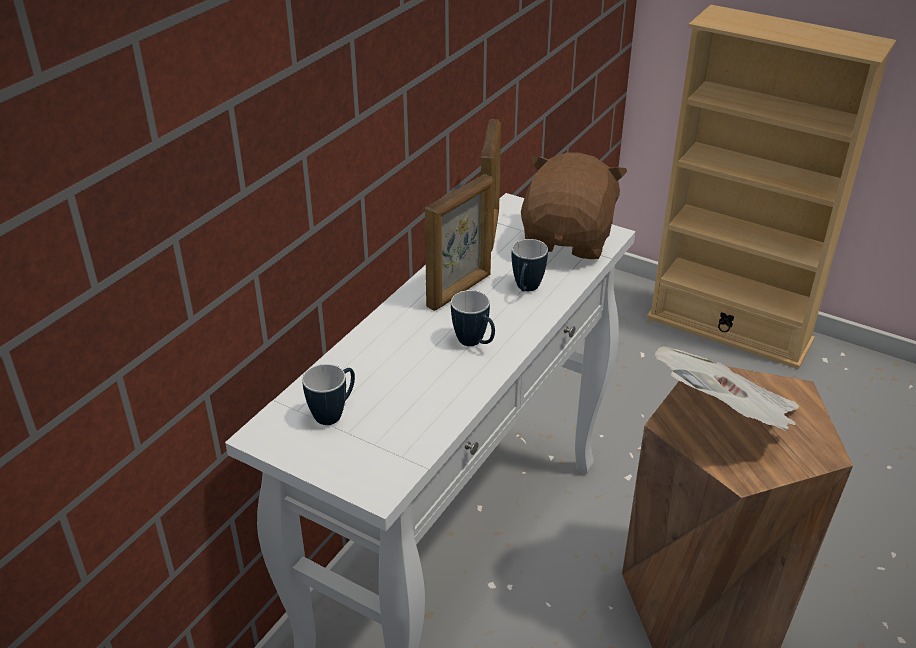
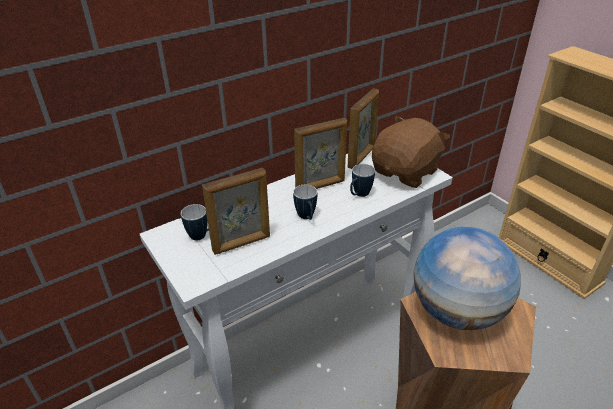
camera: 25 degrees right, 0 degrees up
(407, 408) = (242, 244): none -> picture frame
(726, 418) = (457, 311): newspaper -> globe

